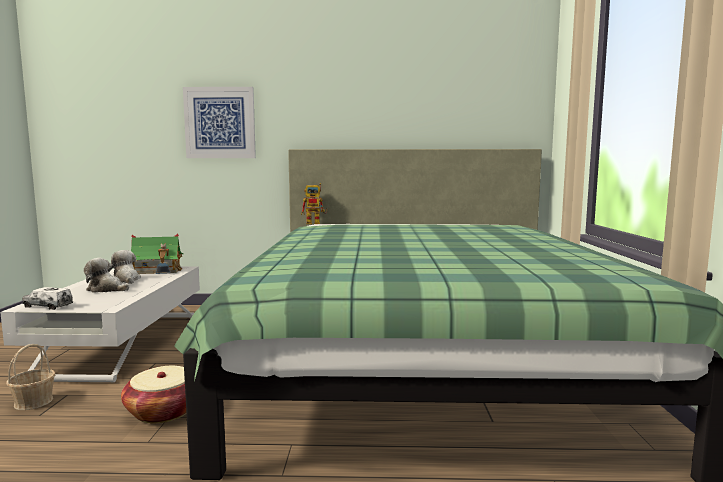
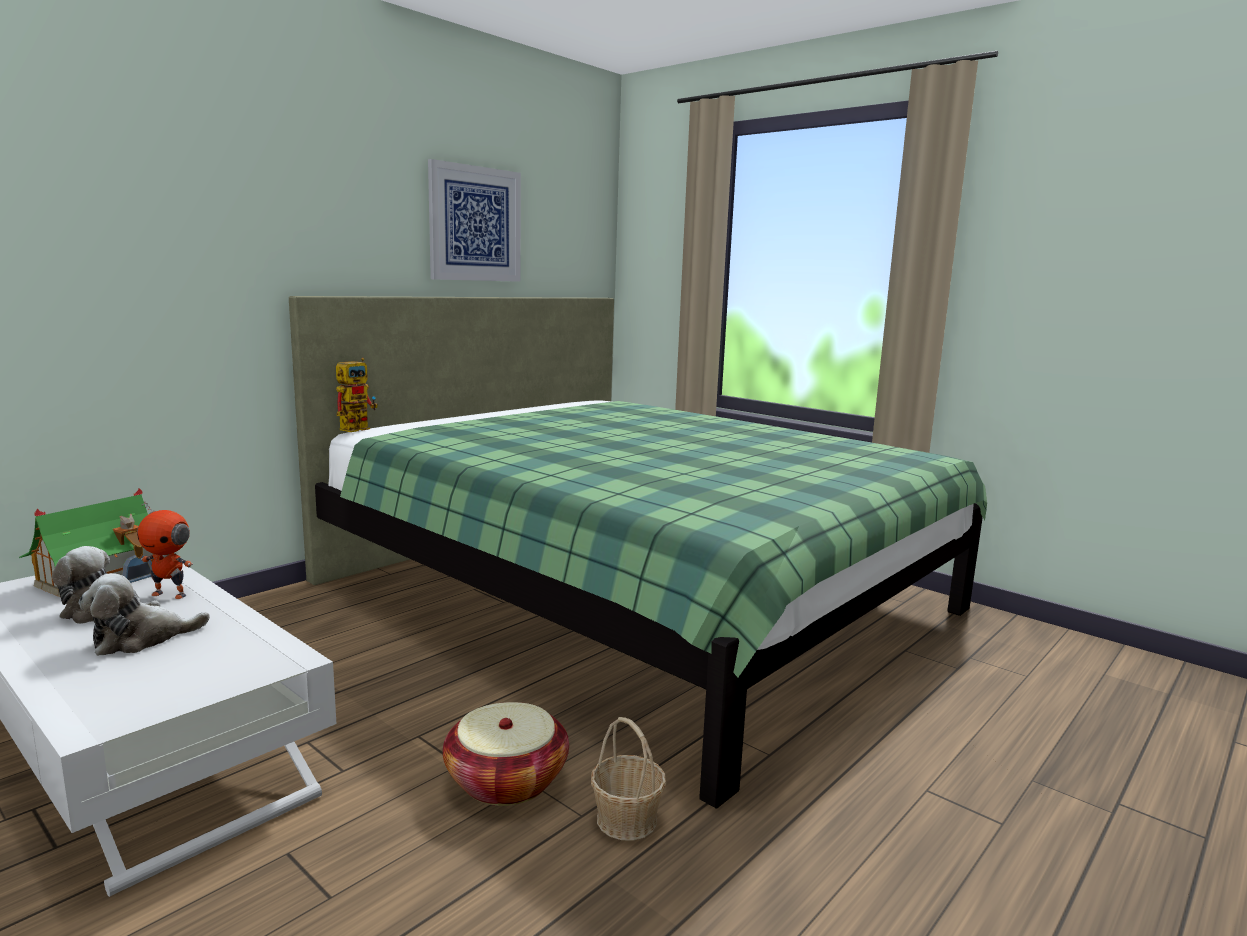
camera: 50 degrees left, 5 degrees up
(34, 402) = (256, 895): basket -> basket (626, 819)
(48, 306) = (140, 705): toy truck -> none
(154, 279) = (170, 594): none -> toy robot
(220, 123) = (134, 236): picture -> picture (475, 224)

